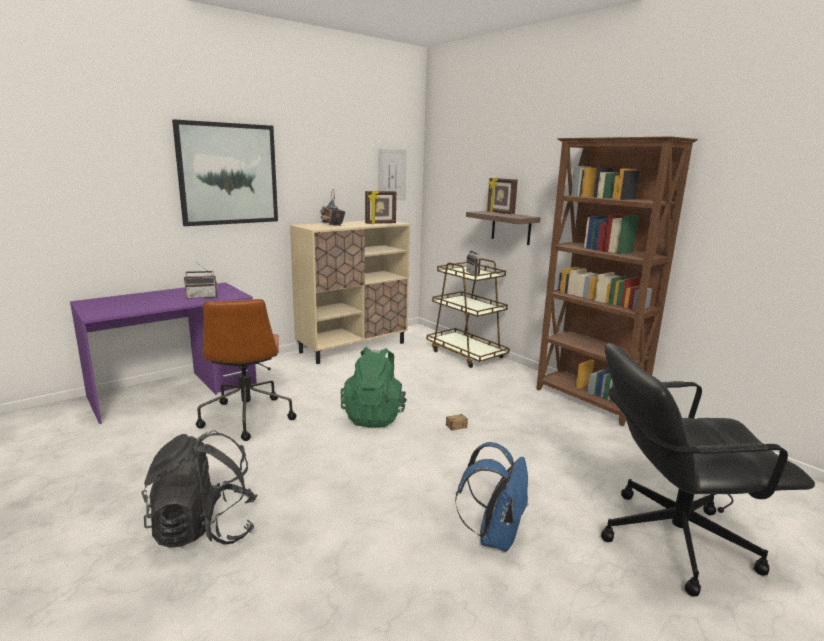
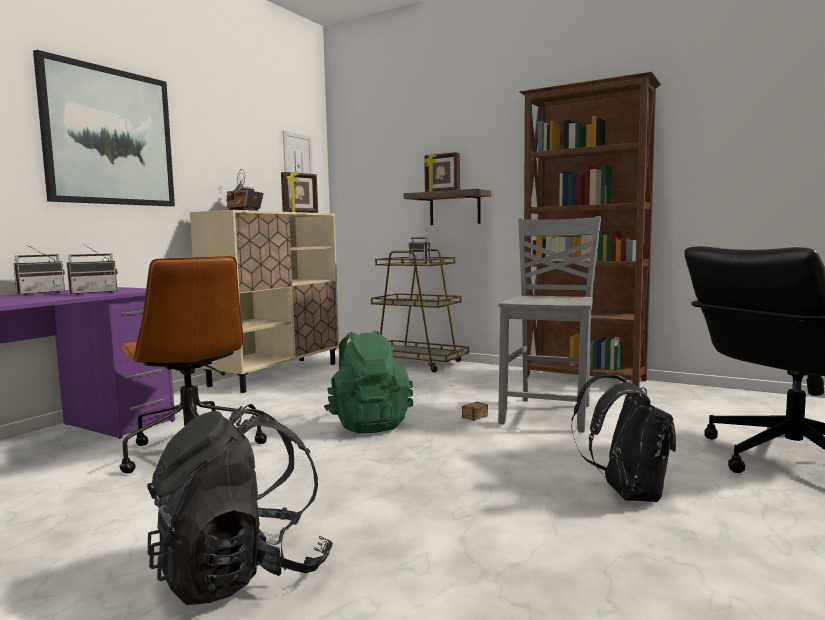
camera: 20 degrees left, 10 degrees down
(175, 291) = (40, 293): none -> radio
(494, 536) = (626, 493): blue backpack -> black backpack
(518, 436) = (550, 414): none -> grey chair

